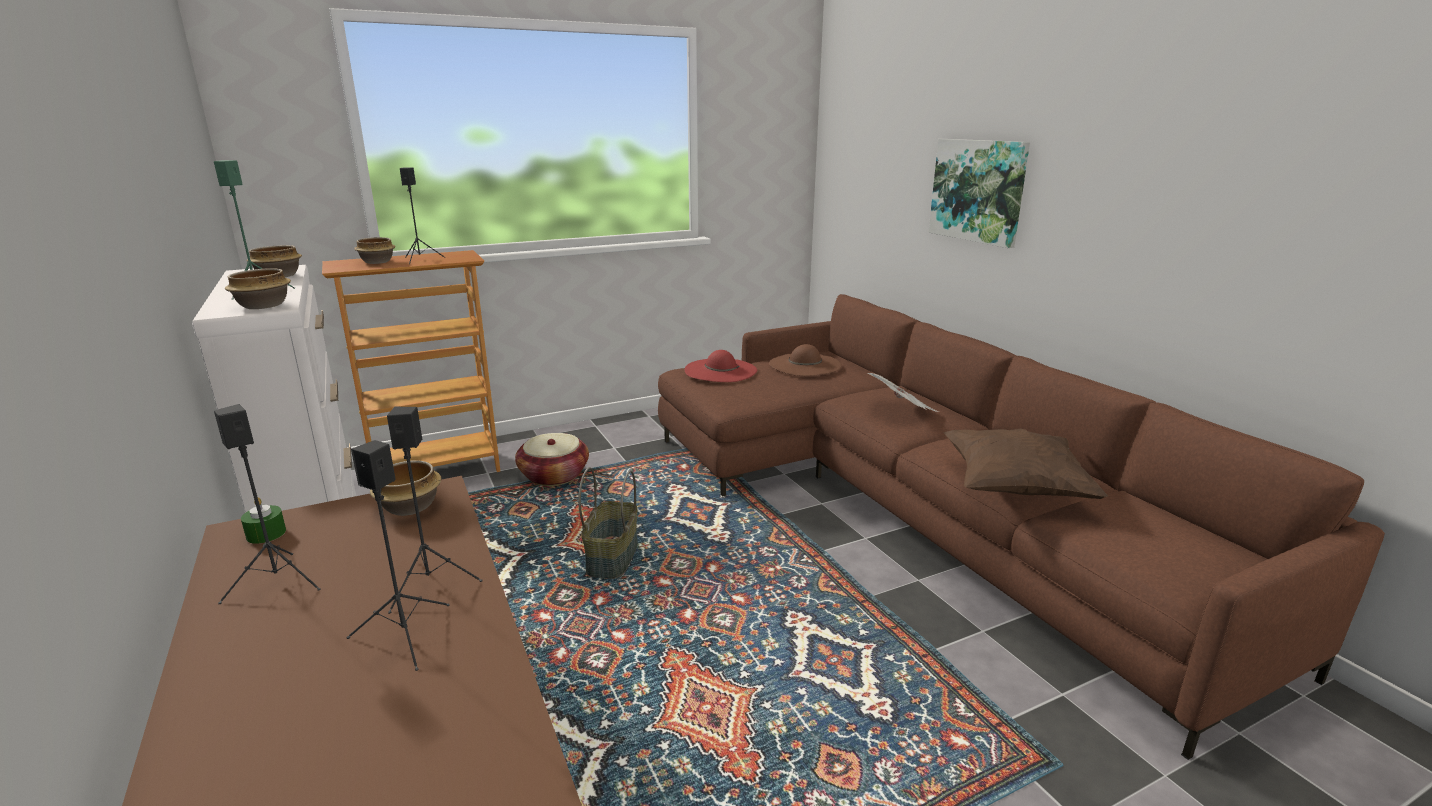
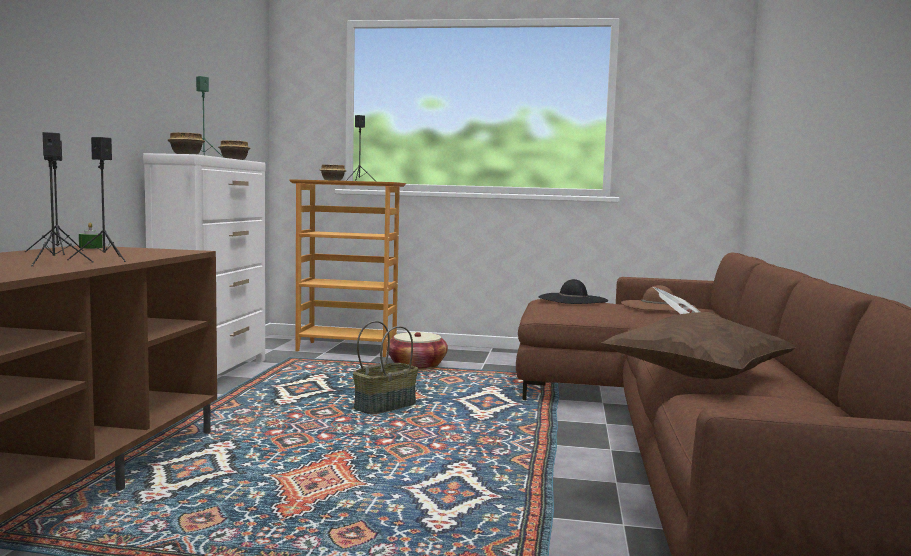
camera: 35 degrees right, 15 degrees down
(411, 507) = (164, 251): bowl -> none
(720, 370) = (572, 299): red hat -> black hat
(978, 191) = (823, 119): picture -> none

